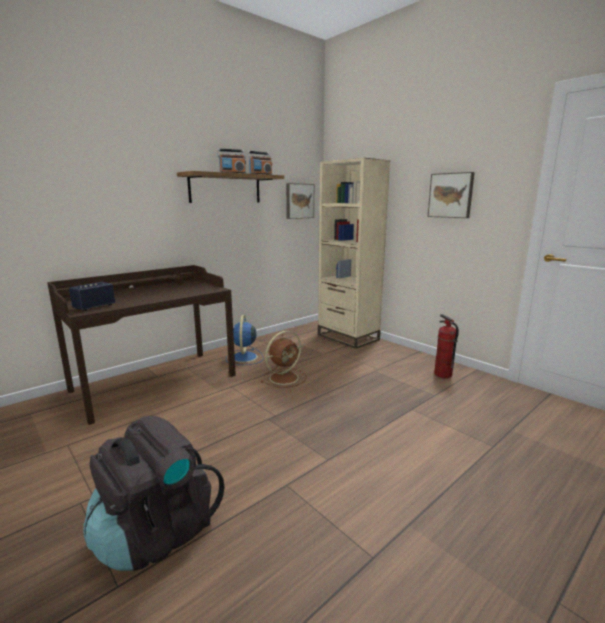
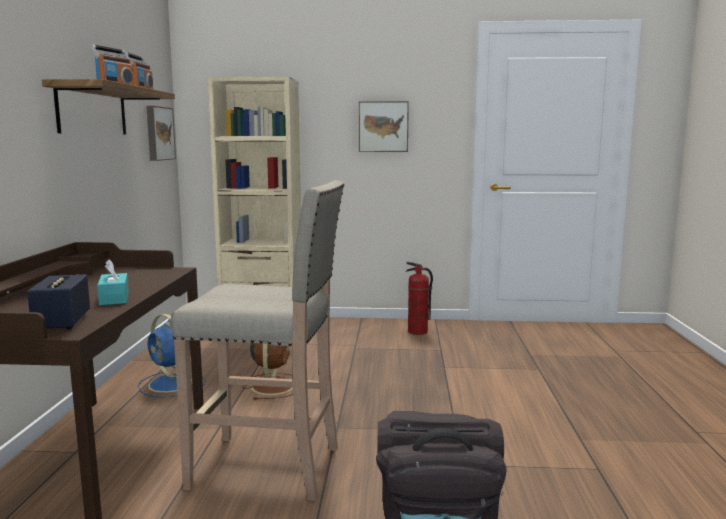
camera: 45 degrees left, 5 degrees down
(146, 299) = (114, 298): none -> turquoise tissue box
(198, 424) = (269, 467): none -> beige stool

